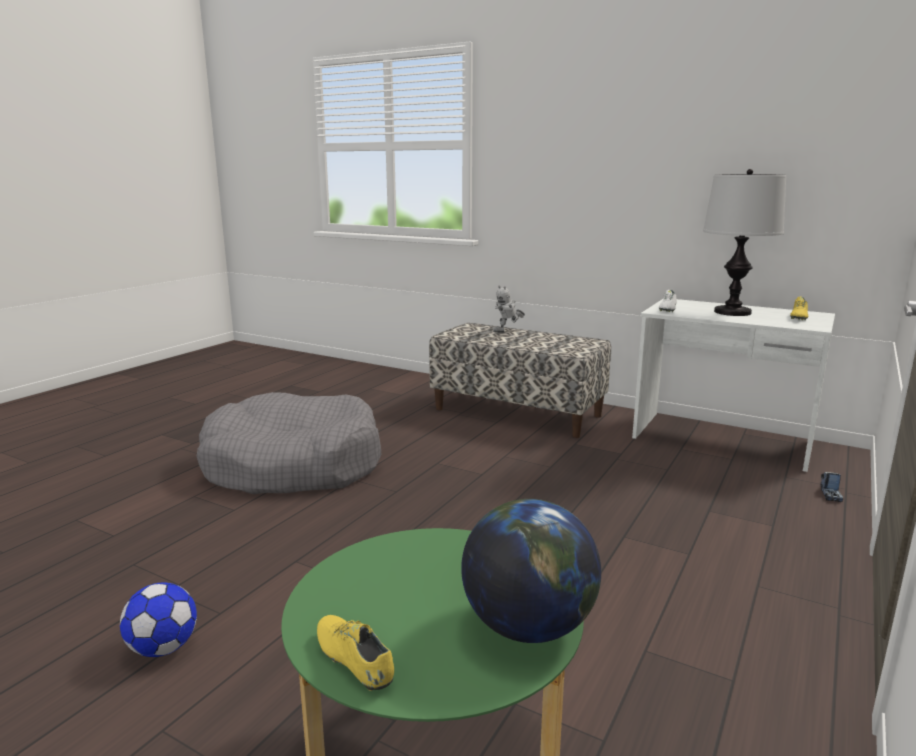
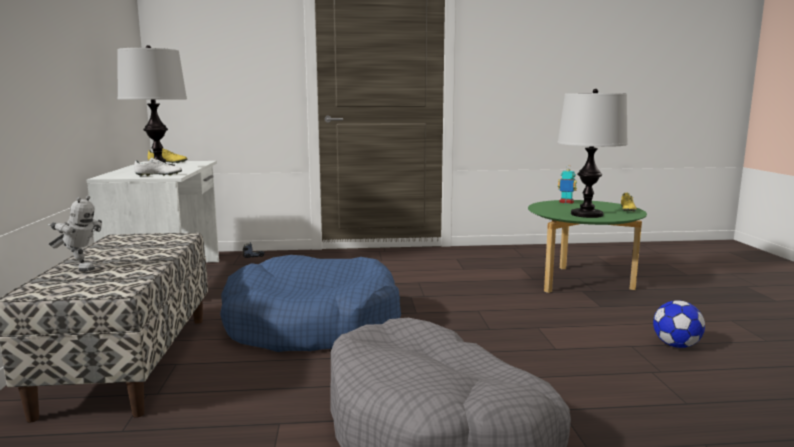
camera: 125 degrees left, 5 degrees down
(391, 570) = (586, 214): none -> table lamp
(514, 472) = (312, 325): none -> blue dog bed
(528, 626) = (566, 202): globe -> toy robot

